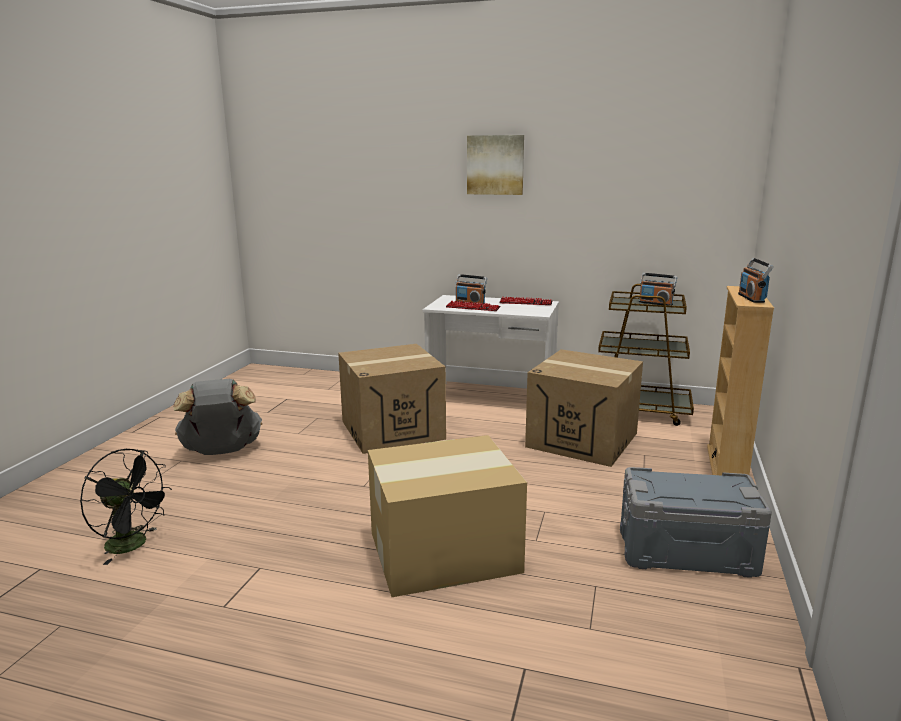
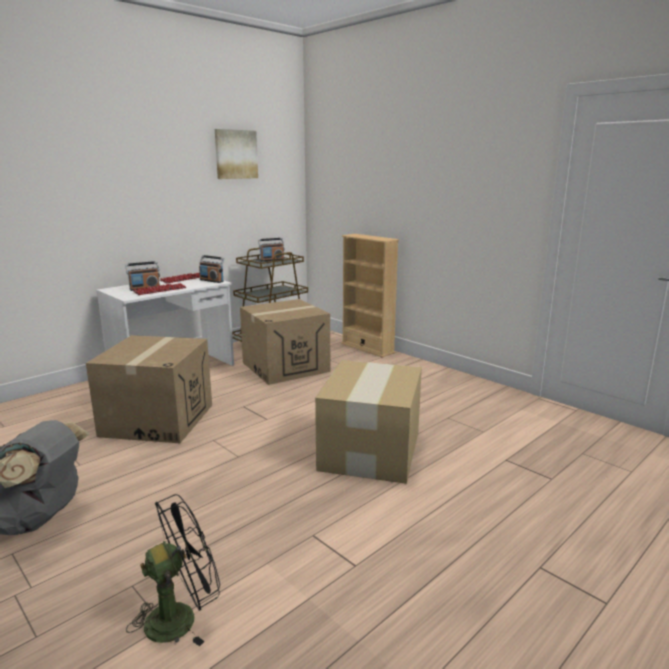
camera: 60 degrees left, 0 degrees up
(495, 165) = (128, 157): picture -> picture (236, 154)
(686, 550) = (435, 386): grey storage box -> none
(751, 298) = (377, 237): radio -> radio (212, 280)

